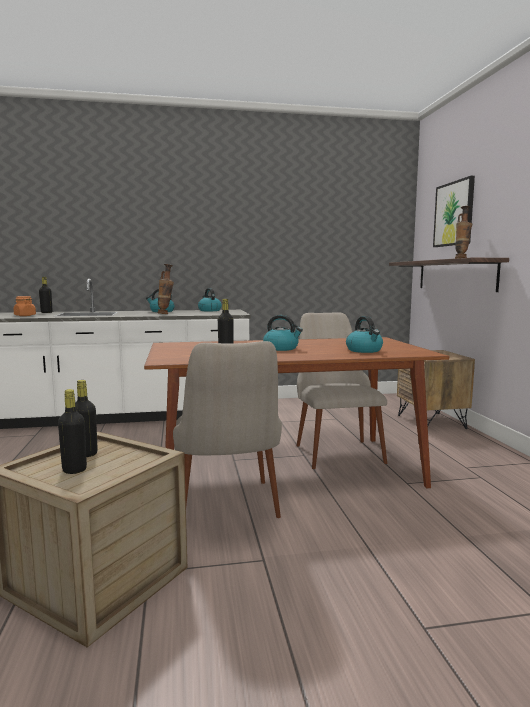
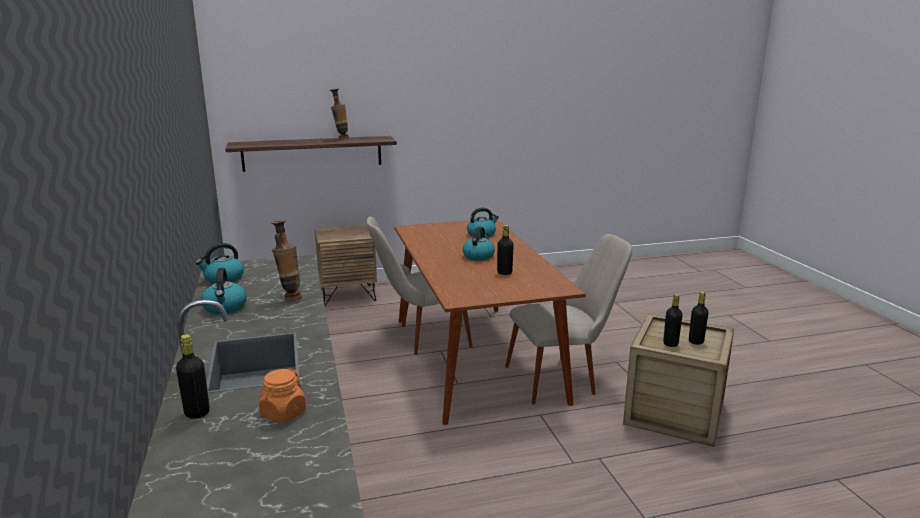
camera: 95 degrees left, 10 degrees up
(454, 214) = (298, 91): picture -> none

